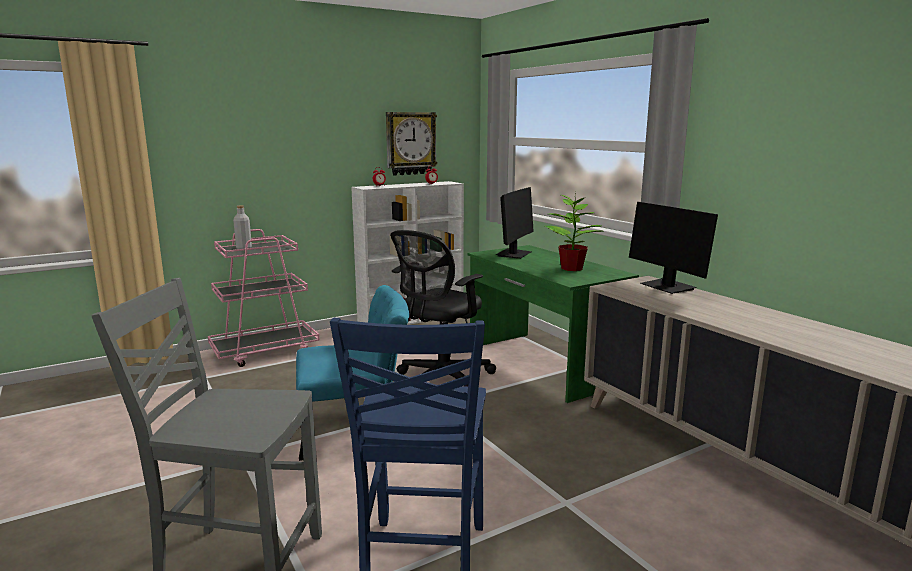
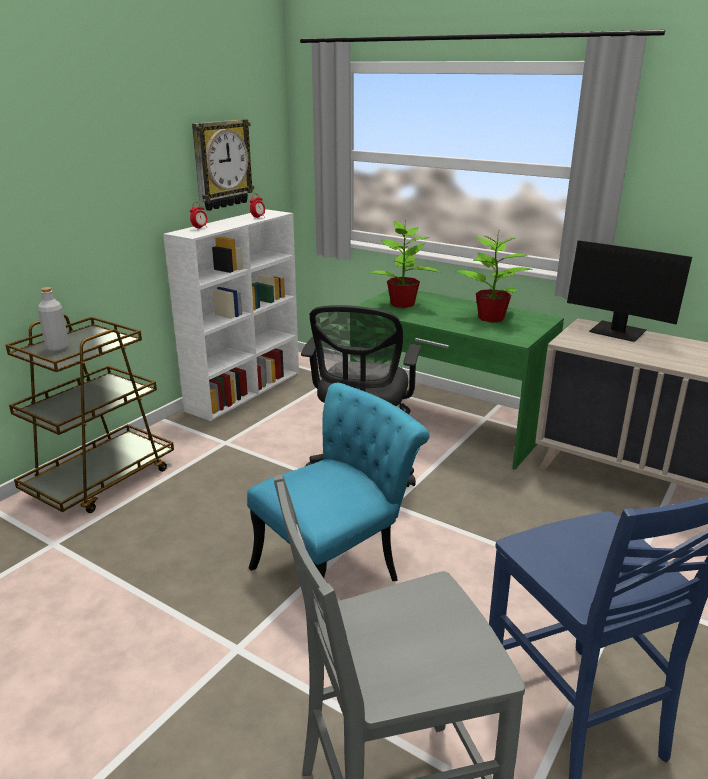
camera: 25 degrees left, 10 degrees up
(265, 351) = (101, 480): pink cart -> brown cart
(514, 254) = (402, 304): monitor -> potted plant

